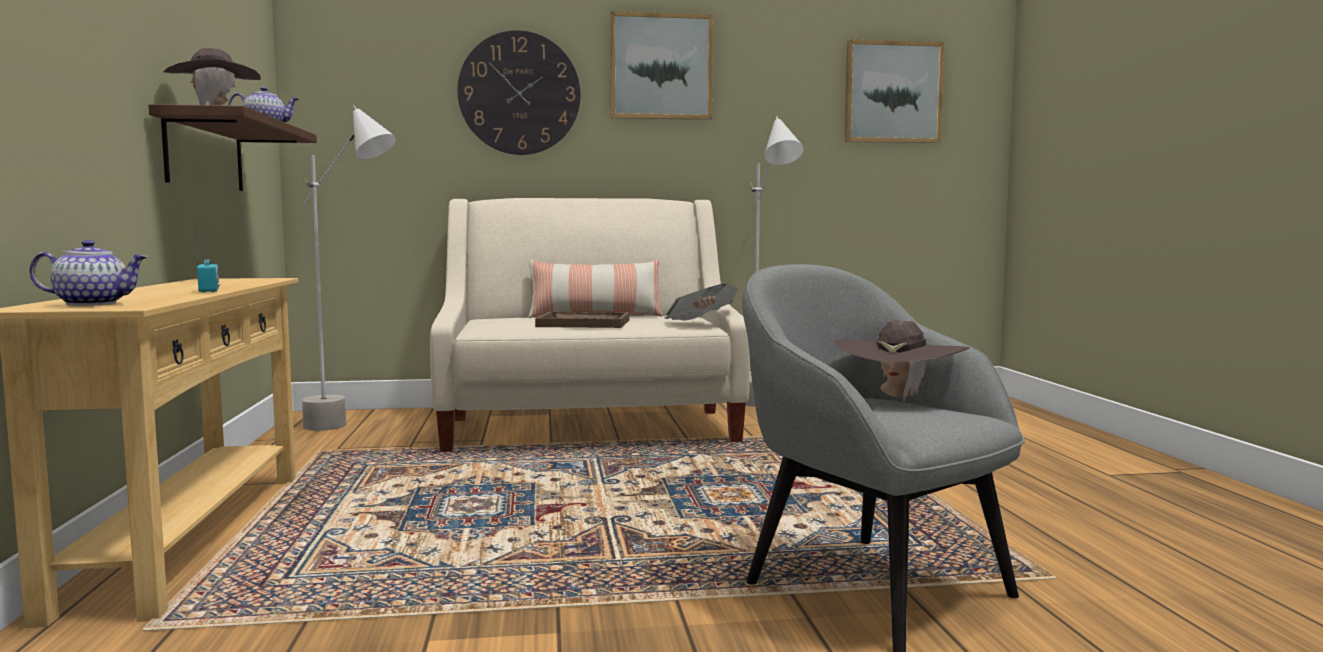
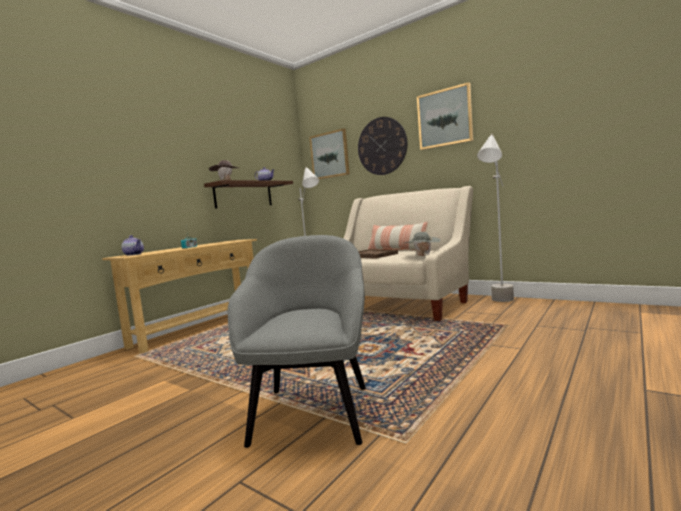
camera: 45 degrees right, 0 degrees up
(700, 324) = (422, 256): newspaper -> grey hat
(892, 92) = (599, 97): picture -> picture (330, 155)
(898, 398) = (323, 311): brown hat -> none

